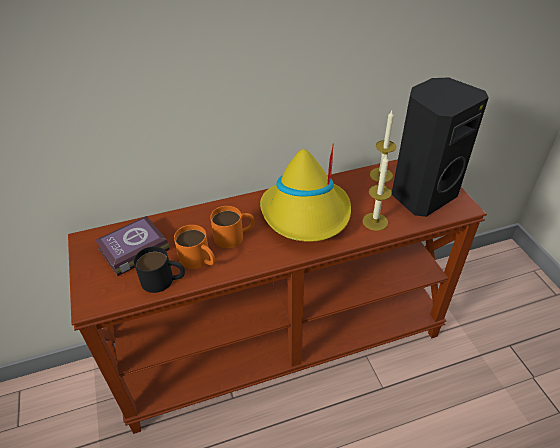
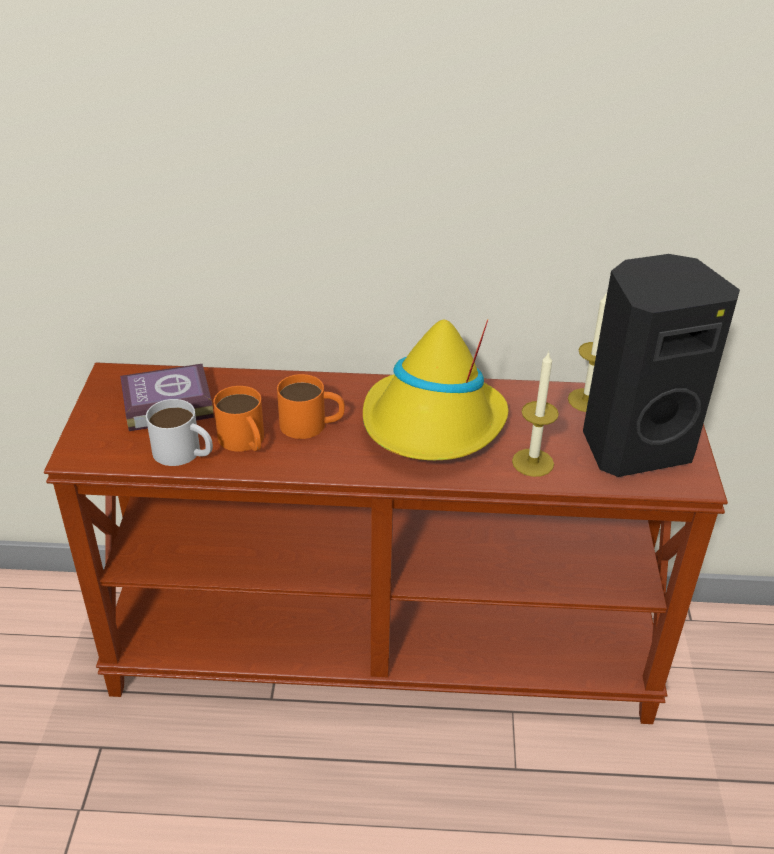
camera: 20 degrees right, 5 degrees down
(163, 280) = (184, 453): black mug -> white mug

